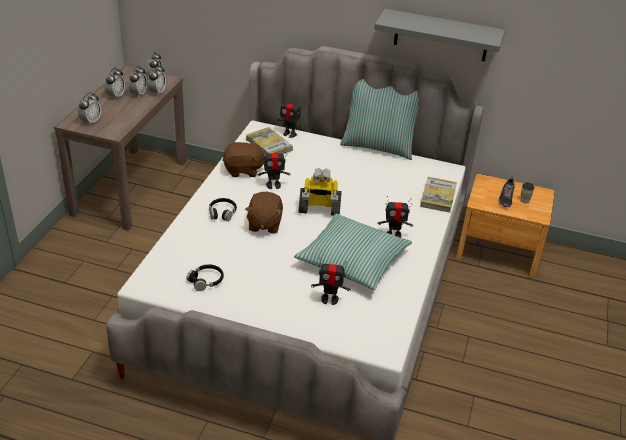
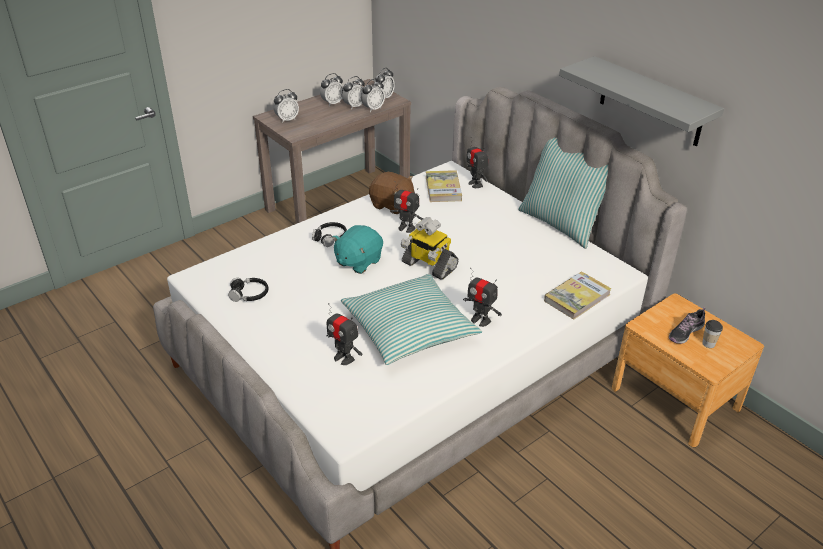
camera: 35 degrees right, 0 degrees up
(264, 224) = (358, 261): brown plush toy -> turquoise plush toy

